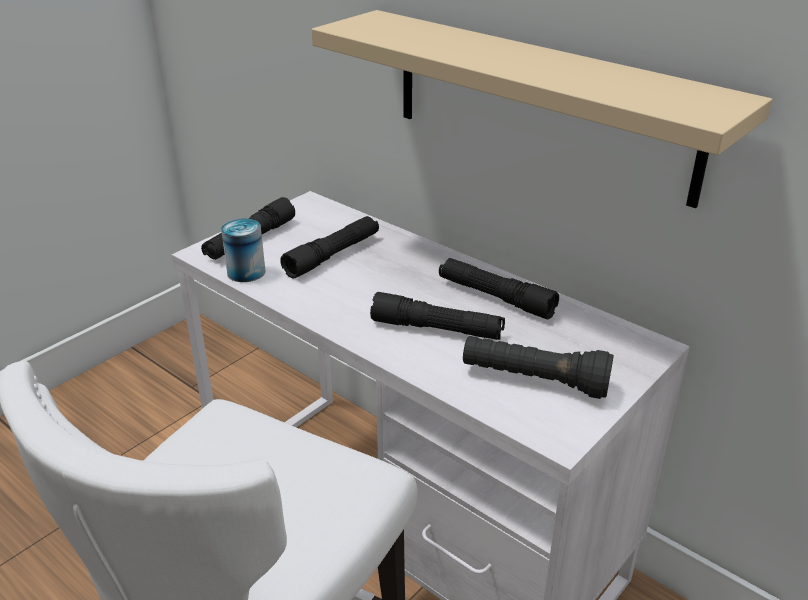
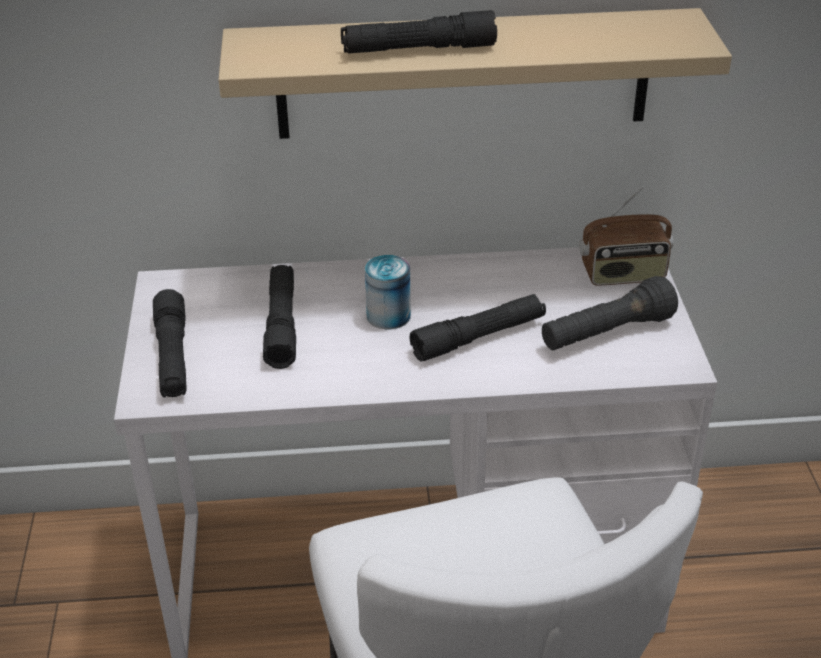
camera: 45 degrees left, 5 degrees up
(246, 272) = (228, 389): can -> can (388, 315)
(495, 297) = (478, 282): black flashlight -> black flashlight (418, 50)
(618, 351) = (623, 275): none -> radio

